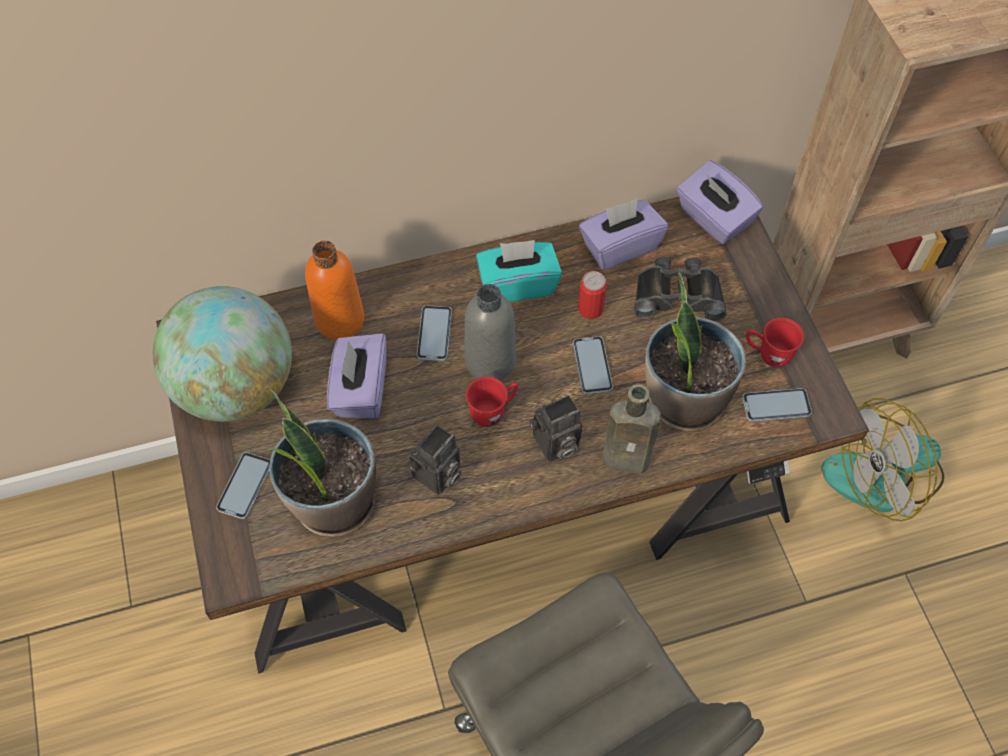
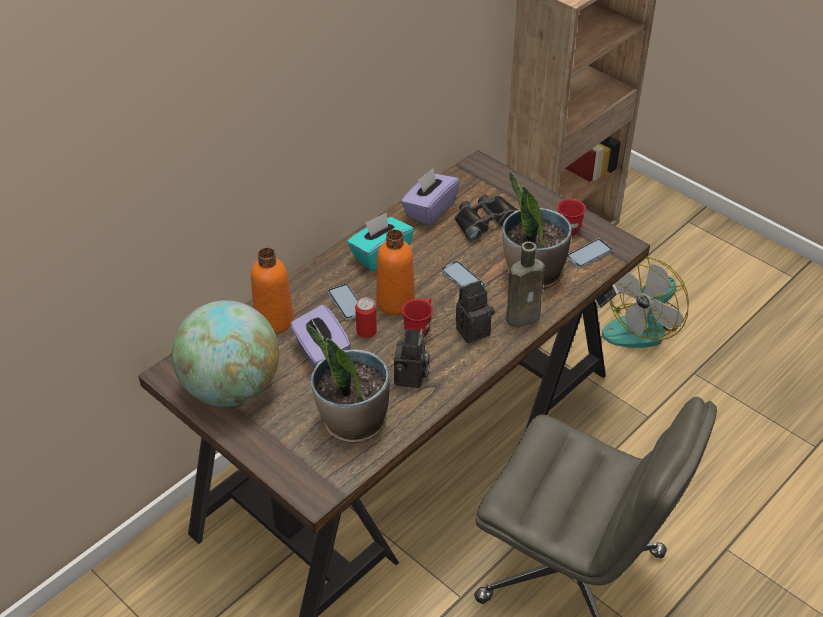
camera: 30 degrees left, 15 degrees down
(245, 486) = (283, 440): phone -> none
(490, 361) = (395, 302): grey bottle -> orange bottle
(555, 445) = (473, 329): camera -> camera turned 150 degrees counterclockwise
(590, 308) = (437, 249): can -> can (366, 331)
(713, 219) = (476, 174): purple tissue box -> none

